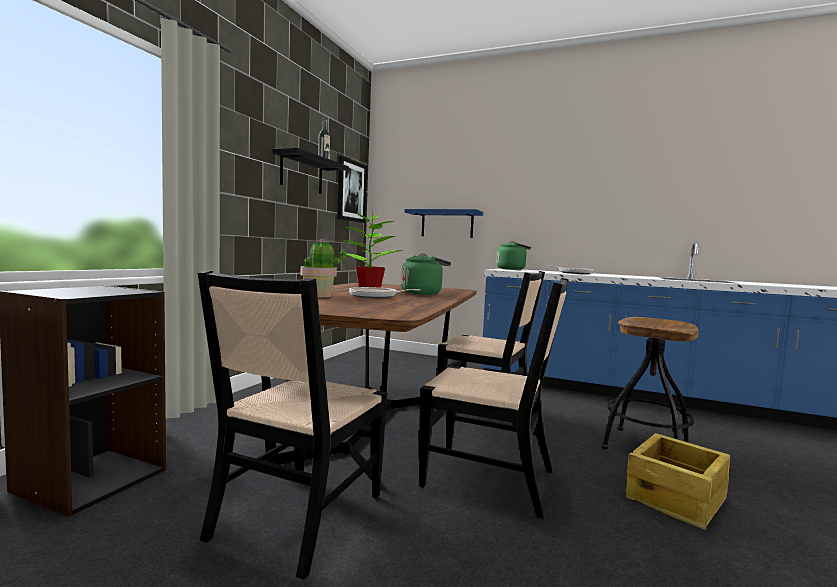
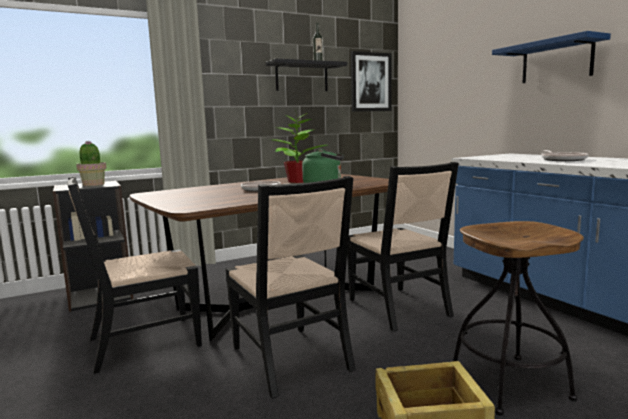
camera: 40 degrees right, 5 degrees up
(318, 296) = (222, 188): potted plant -> potted plant (93, 185)
(447, 224) = (461, 105): blue shelf -> blue shelf (556, 61)
(512, 269) = (507, 155): green kettle -> none

